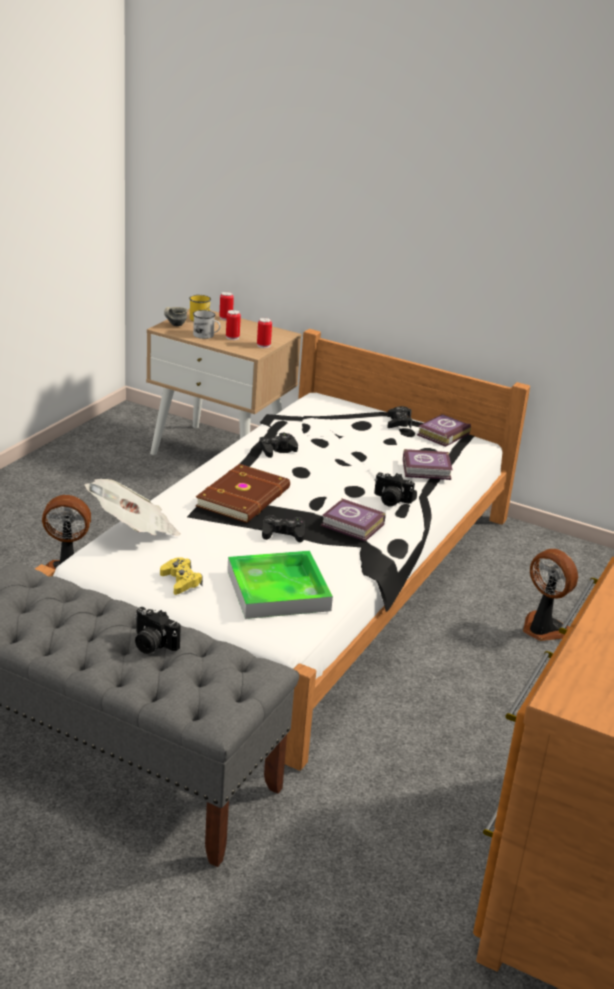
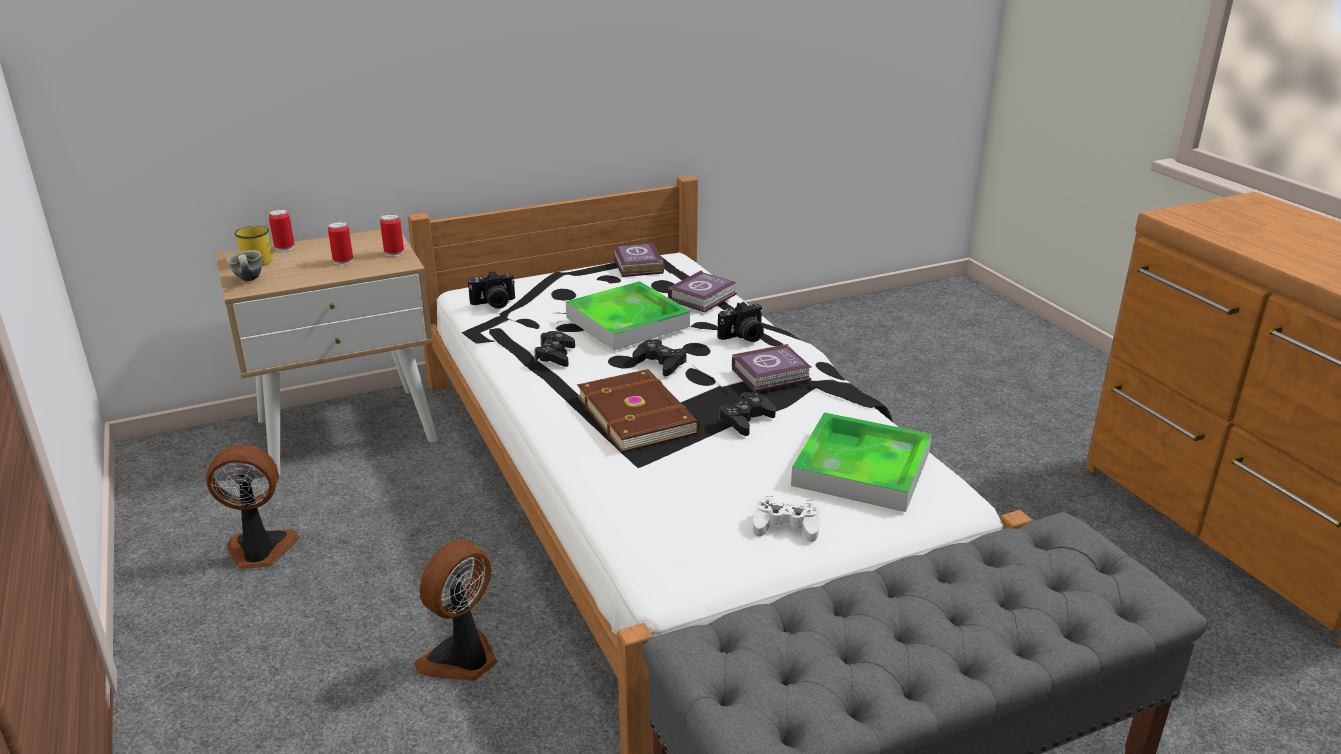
camera: 50 degrees left, 0 degrees up
(134, 530) = (630, 517): newspaper -> none
(152, 644) = (969, 589): camera -> camera (494, 304)
(181, 581) = (786, 526): yellow game controller -> white game controller
(206, 336) = (312, 273): white mug -> none
(350, 456) = (627, 322): none -> tray
(398, 422) = (587, 274): black game controller -> black game controller (660, 363)
(543, 629) = (880, 394): fan -> fan (260, 551)

